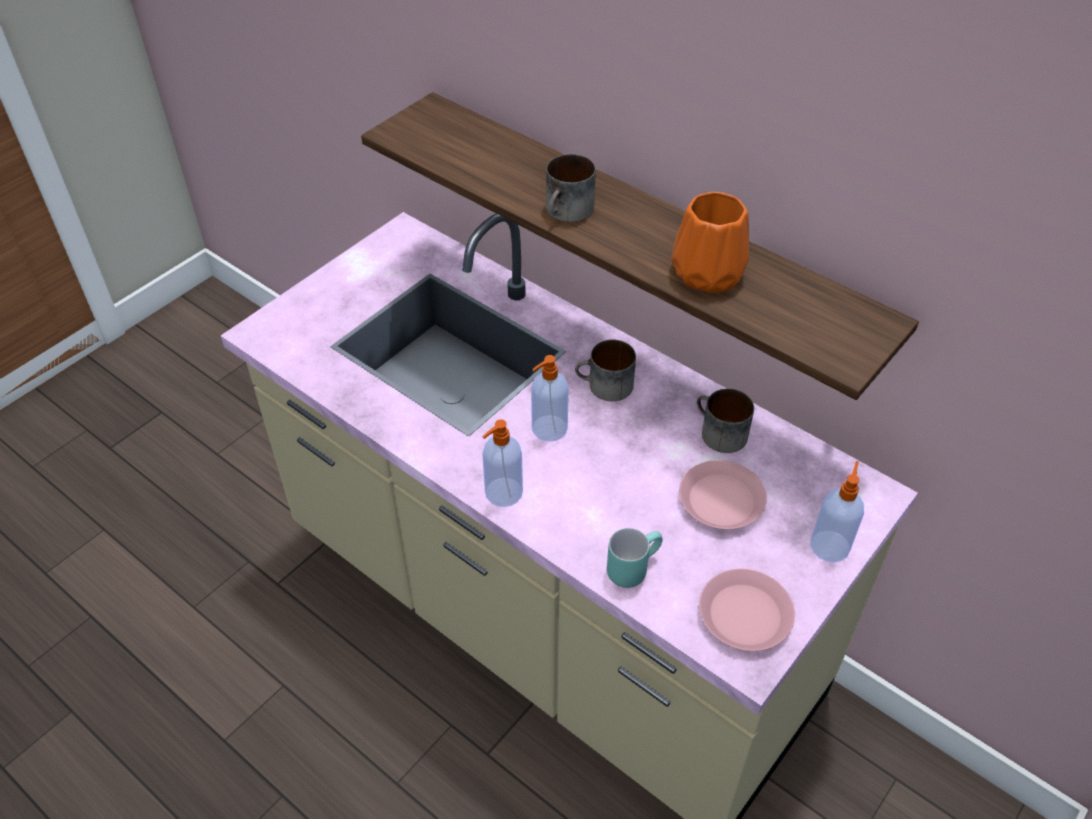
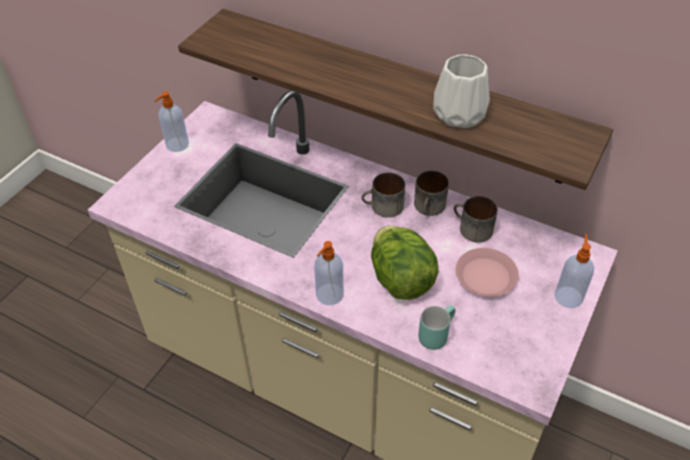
camera: 10 degrees left, 0 degrees up
(548, 429) = (350, 244): soap dispenser -> soap dispenser (176, 145)
(568, 212) = (347, 83): mug -> mug (430, 207)
(603, 487) = (400, 279): none -> lettuce
(710, 274) = (460, 115): orange vase -> white vase
(745, 615) = (523, 355): pink plate -> none

